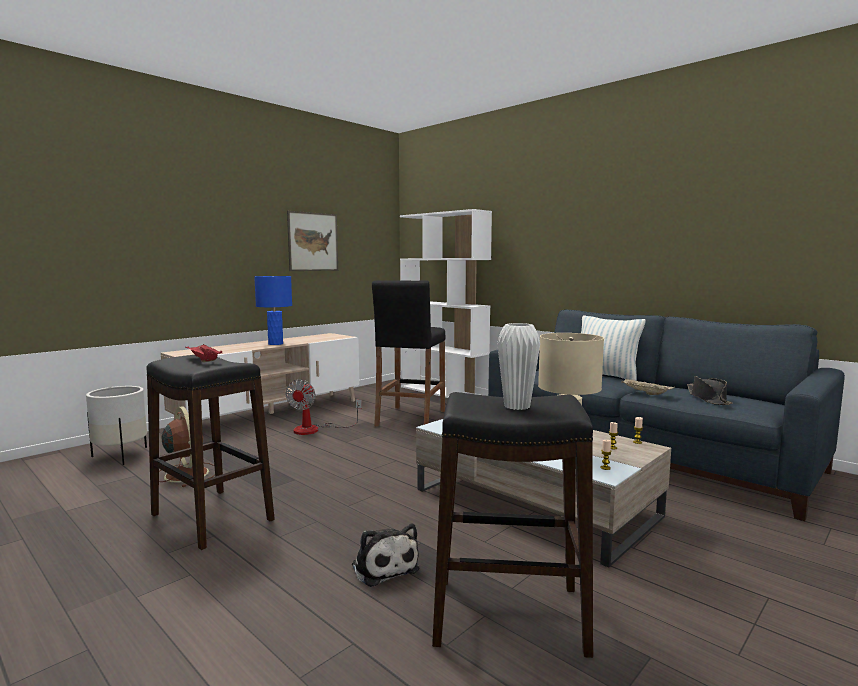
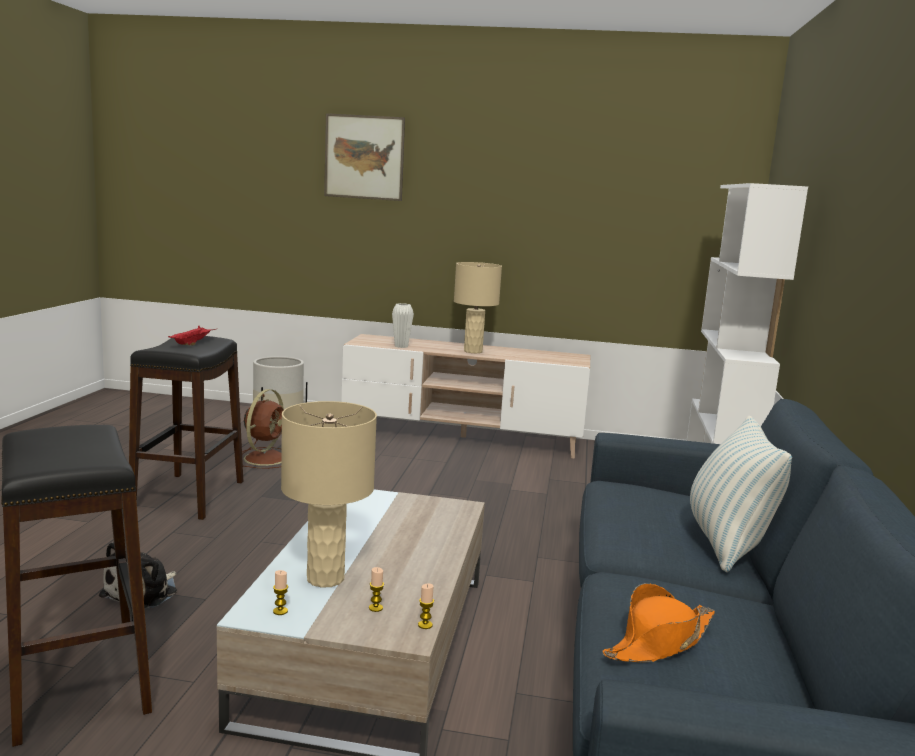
camera: 55 degrees right, 5 degrees up
(276, 344) = (473, 351): blue table lamp -> beige table lamp
(313, 242) = (581, 221): picture -> picture (364, 157)
(315, 429) = (445, 468): fan -> none
(410, 418) = (564, 503): black stool -> none
(517, 406) = (50, 451): white vase -> white vase (401, 346)
(645, 393) = (610, 581): beige tray -> none
(708, 398) = (659, 642): black hat -> orange hat

